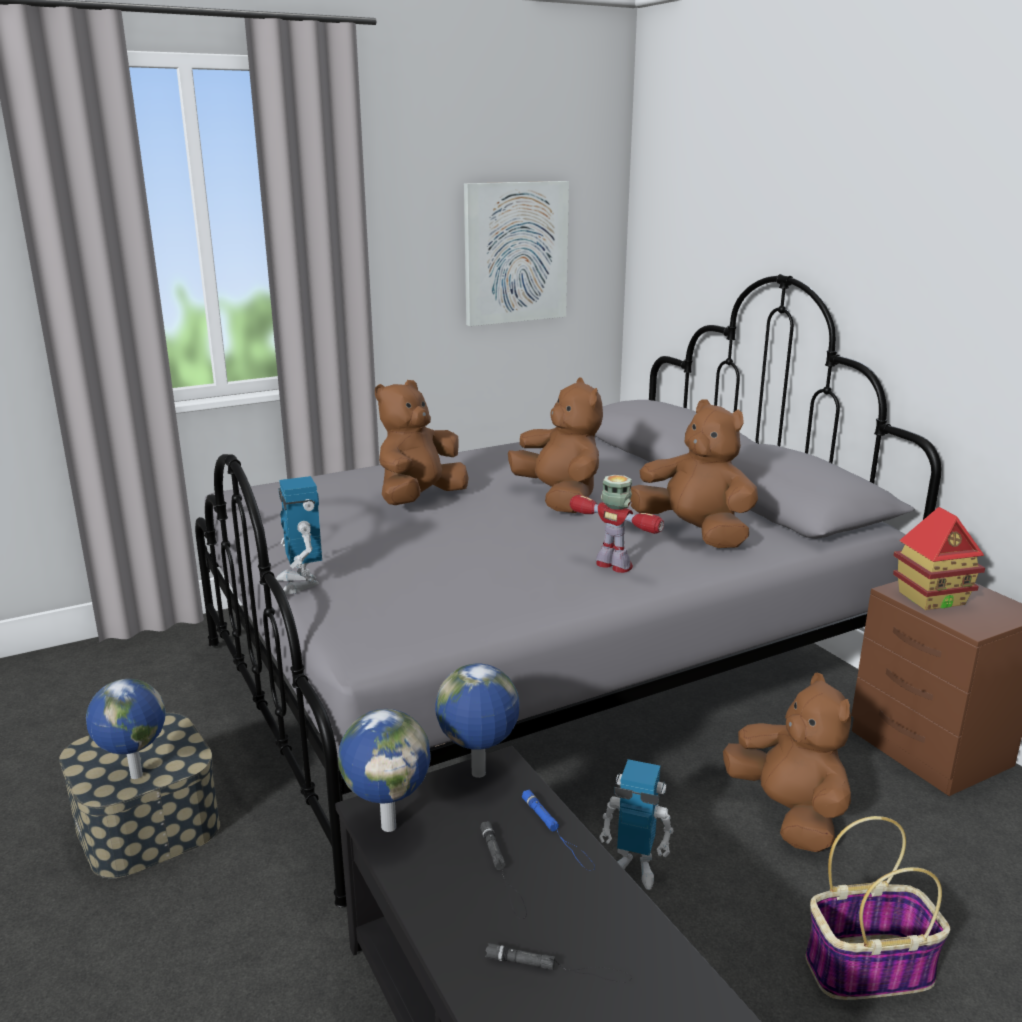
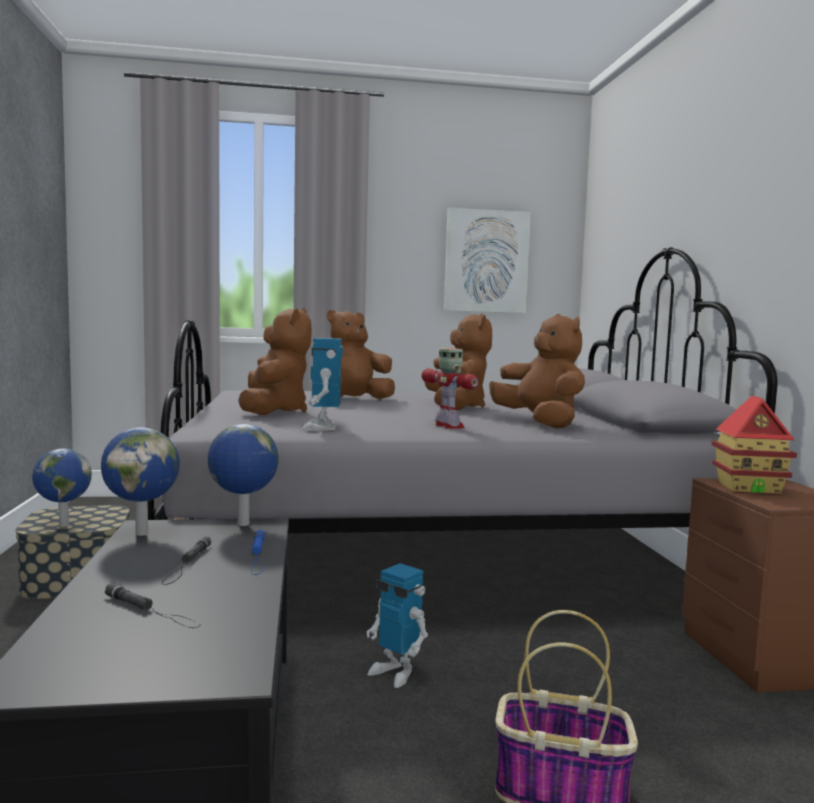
camera: 20 degrees right, 15 degrees down
(301, 583) = (213, 412): toy robot -> toy robot (321, 428)
(788, 813) = (572, 669): brown plush toy -> brown plush toy (273, 411)

